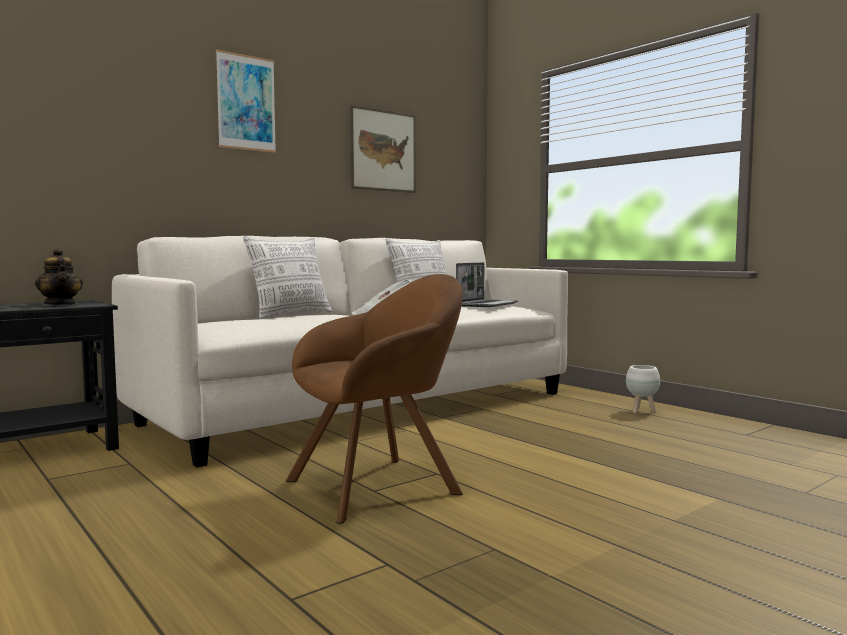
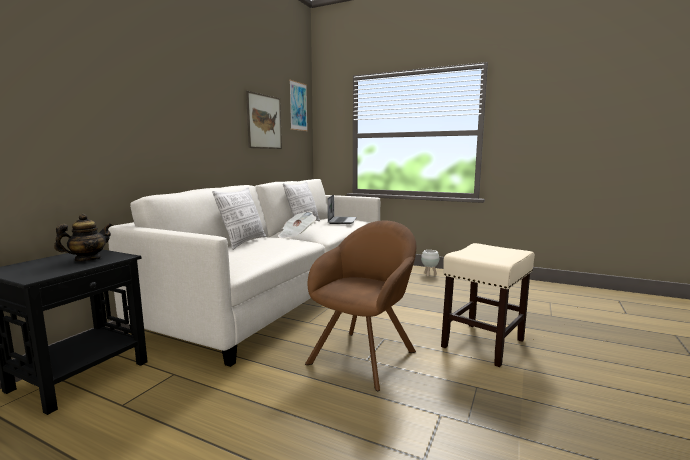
camera: 25 degrees left, 5 degrees up
(60, 304) = (87, 259): teapot -> teapot turned 75 degrees counterclockwise
(246, 103) = (186, 88): picture -> picture (298, 106)
(596, 504) = (483, 343): none -> beige stool

